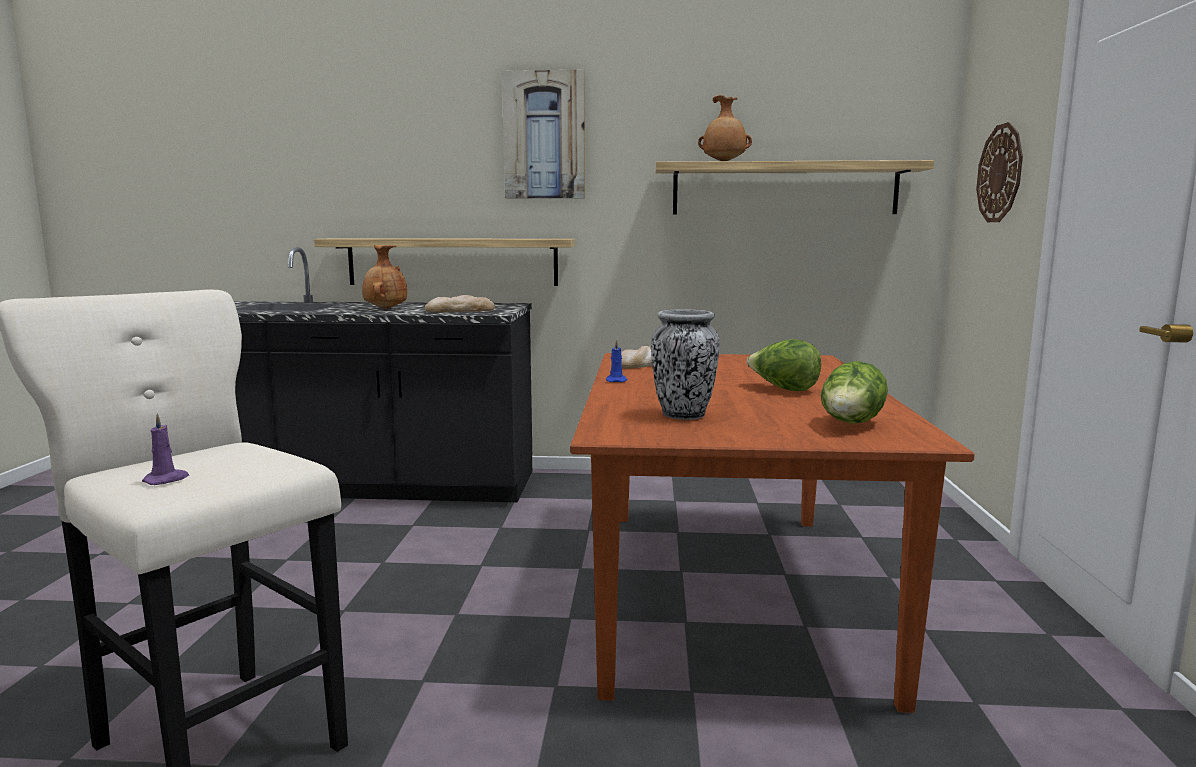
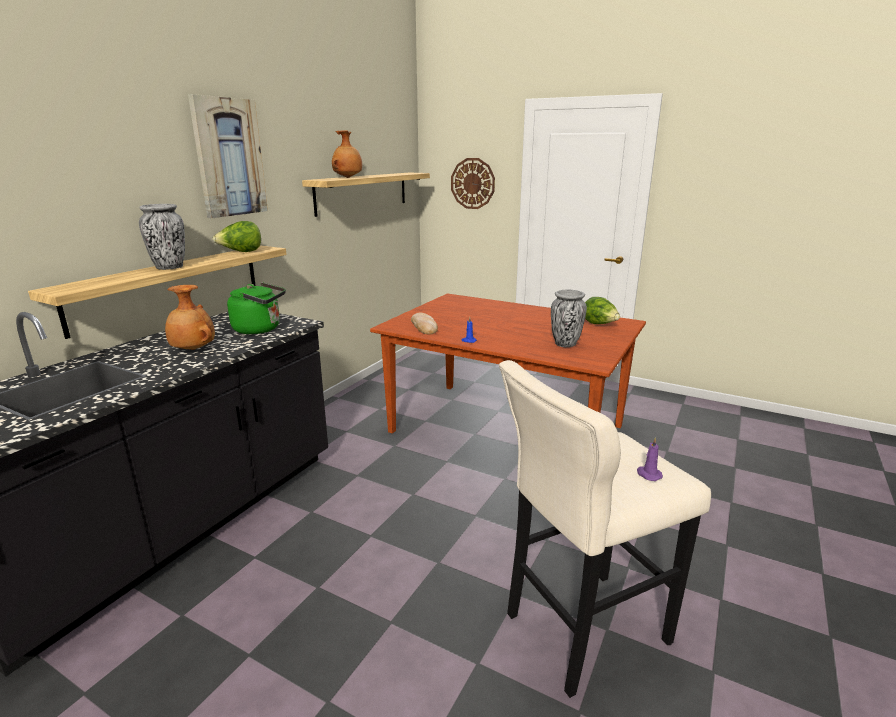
camera: 65 degrees left, 10 degrees up
(435, 238) = (169, 267): none -> vase
(460, 310) = (260, 329): bread -> green kettle
(783, 389) = (523, 318): lettuce -> lettuce (241, 252)

